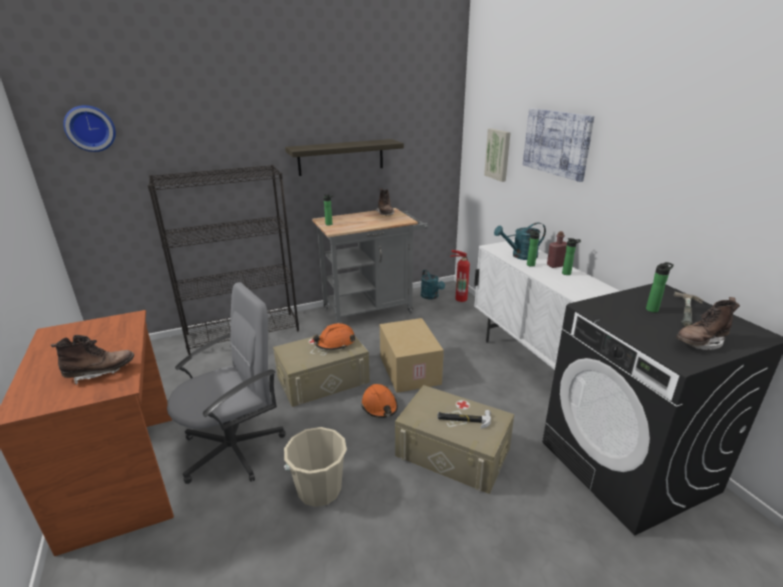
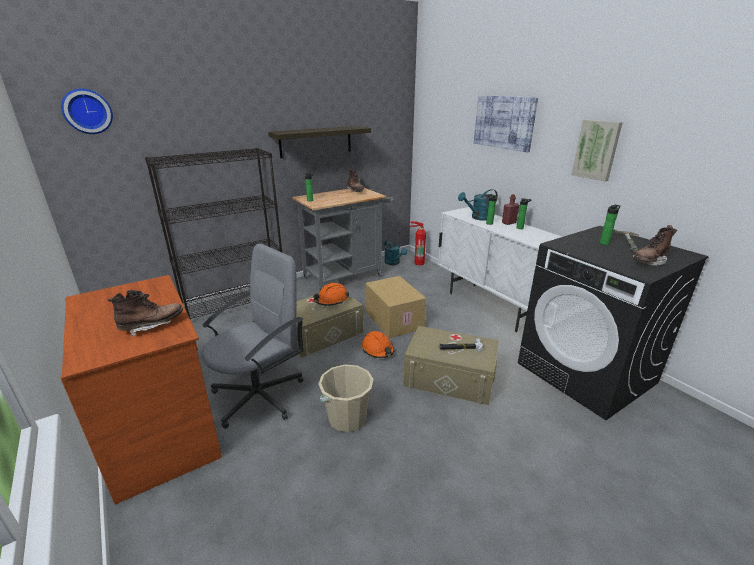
camera: 10 degrees left, 0 degrees up
(498, 154) = (449, 137): picture -> picture (597, 150)

